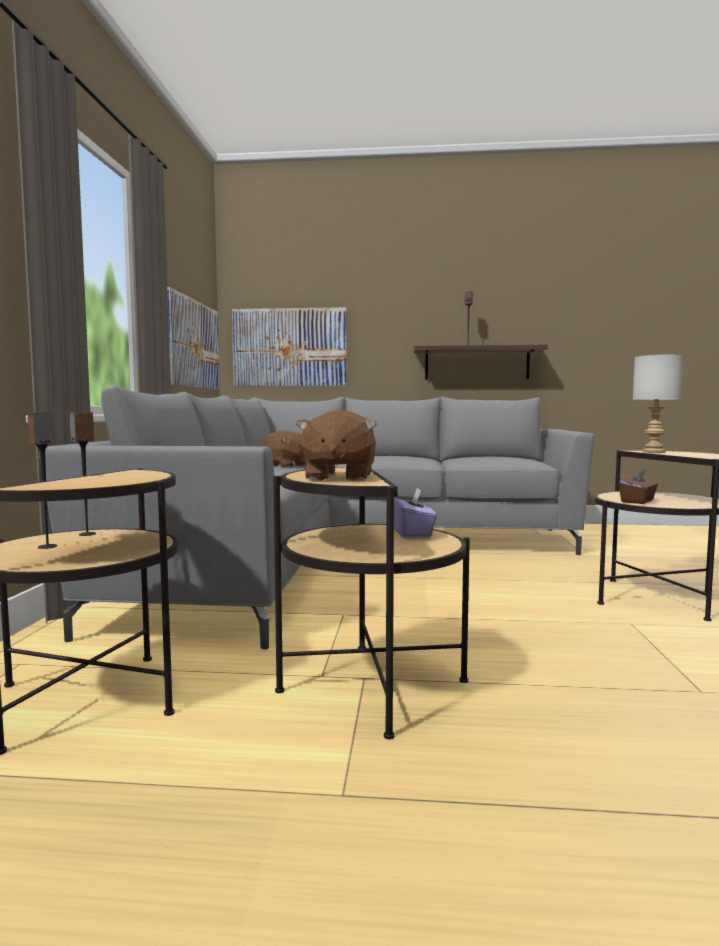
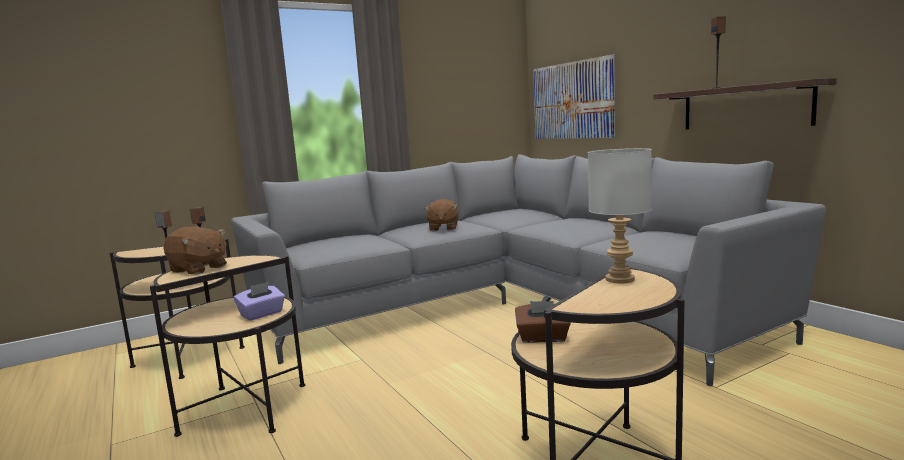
camera: 55 degrees right, 5 degrees up
(193, 344) = (475, 111): picture -> none
(338, 477) = (198, 269): brown plush toy -> brown plush toy turned 120 degrees counterclockwise

